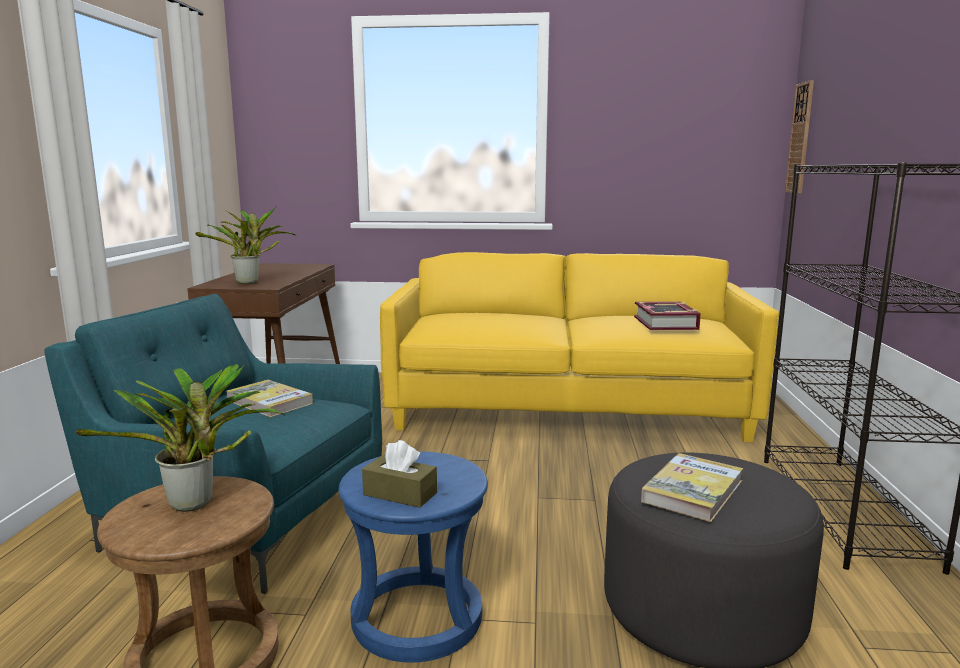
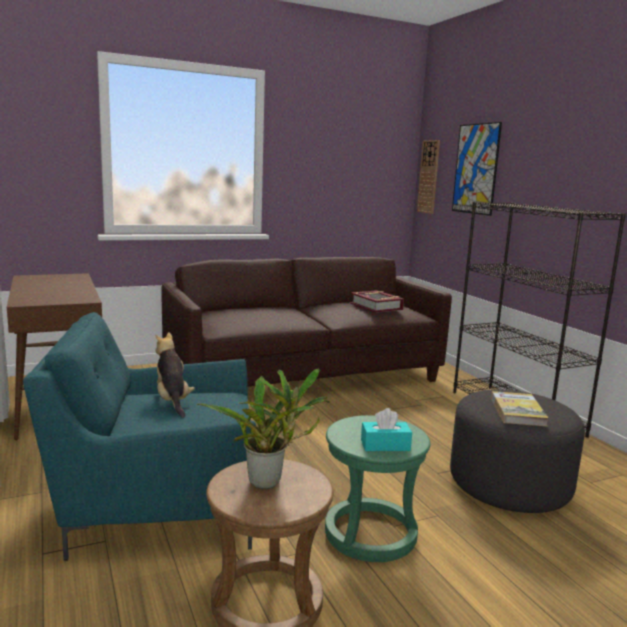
camera: 30 degrees left, 0 degrees up
(250, 283) = (58, 297): potted plant -> none
(269, 402) = (172, 400): book -> plush toy
(400, 494) = (385, 445): brown tissue box -> turquoise tissue box
(416, 618) = (370, 533): blue stool -> green stool
(568, 409) = (304, 376): yellow sofa -> brown sofa
(847, 117) = (476, 169): none -> picture

